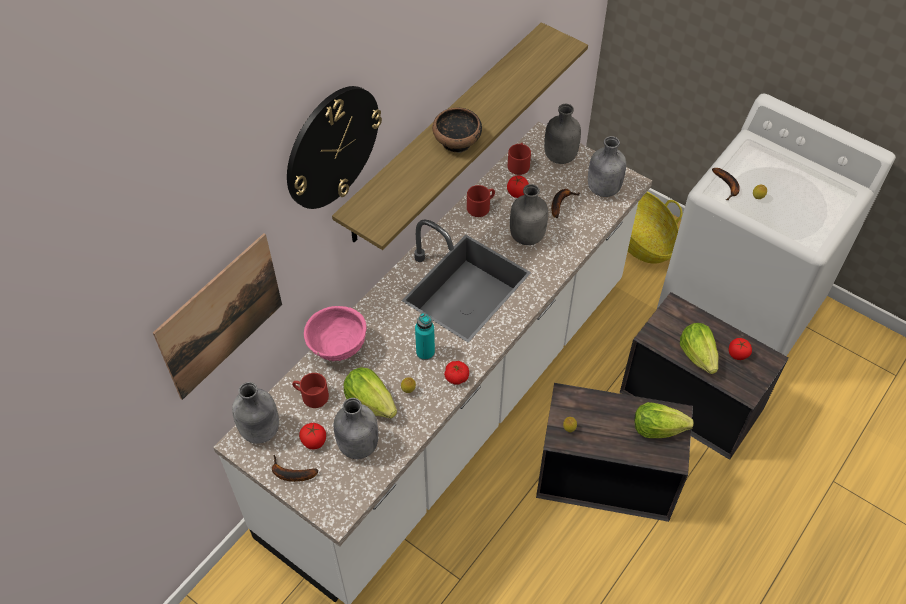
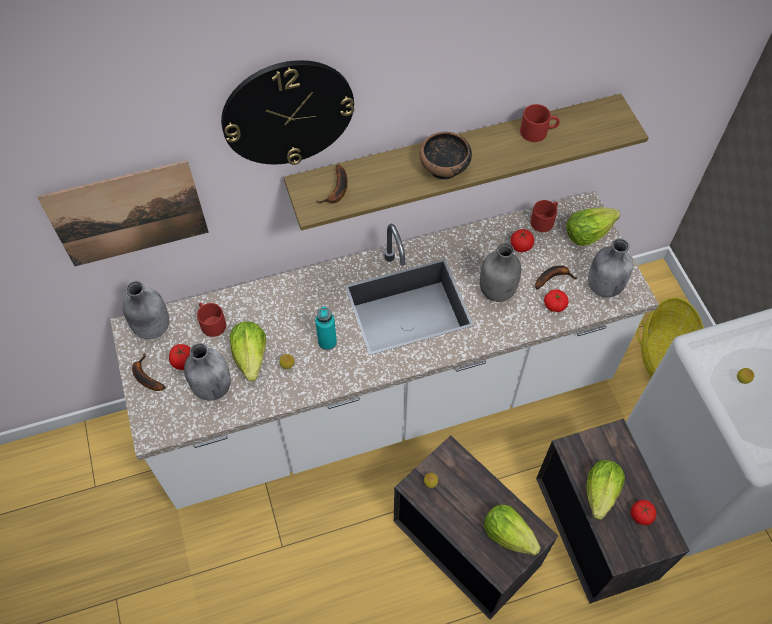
camera: 35 degrees right, 5 degrees up
(338, 349) = (262, 297): pink bowl -> none
(456, 377) = (335, 379): tomato -> tomato (554, 305)
(481, 206) = (479, 240): red mug -> red mug (538, 131)
(559, 157) = (587, 234): grey bottle -> lettuce
(727, 186) = (720, 351): banana -> banana (337, 190)

